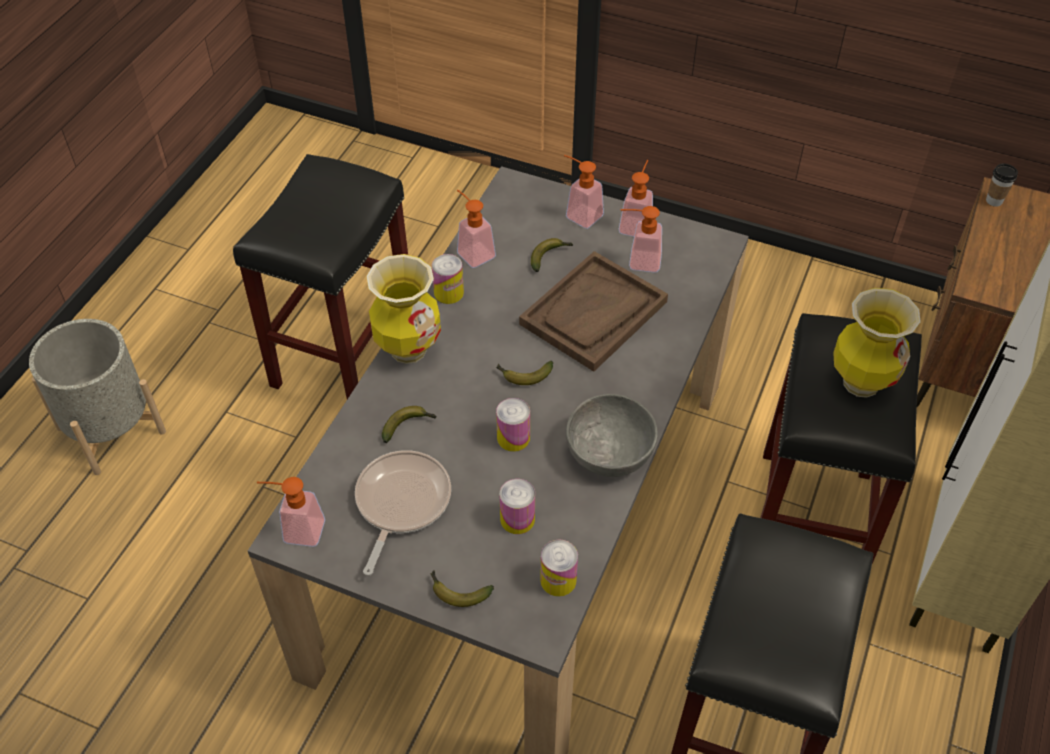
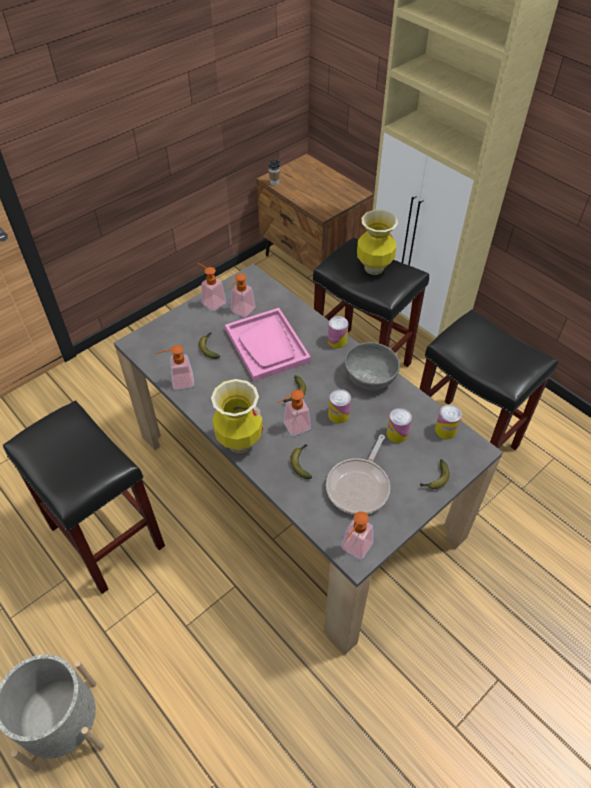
camera: 65 degrees left, 0 degrees up
(400, 503) = (359, 486): frying pan -> frying pan turned 105 degrees counterclockwise
(448, 293) = (205, 406): can -> can (337, 341)
(579, 214) = (184, 322): soap dispenser -> soap dispenser (292, 427)
(593, 313) = (267, 345): brown tray -> pink tray

